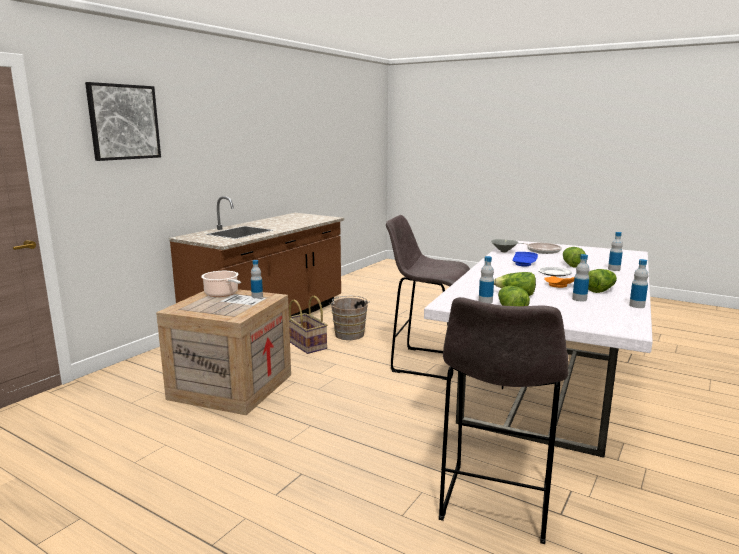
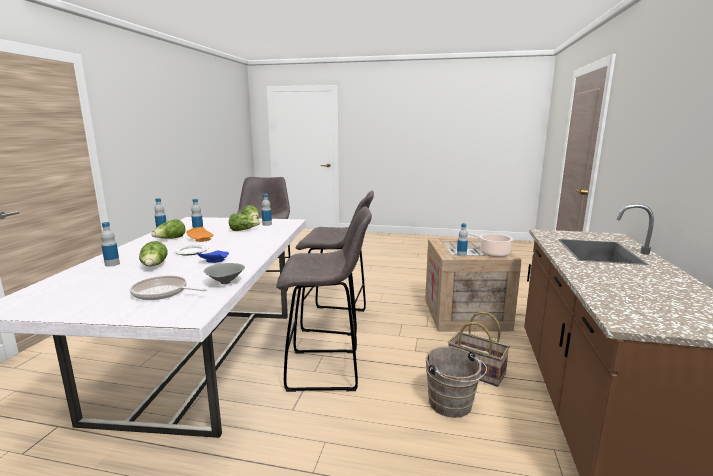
camera: 160 degrees right, 0 degrees up
(124, 122) = (638, 100): picture -> none
(391, 406) = (337, 320): none -> grey stool

